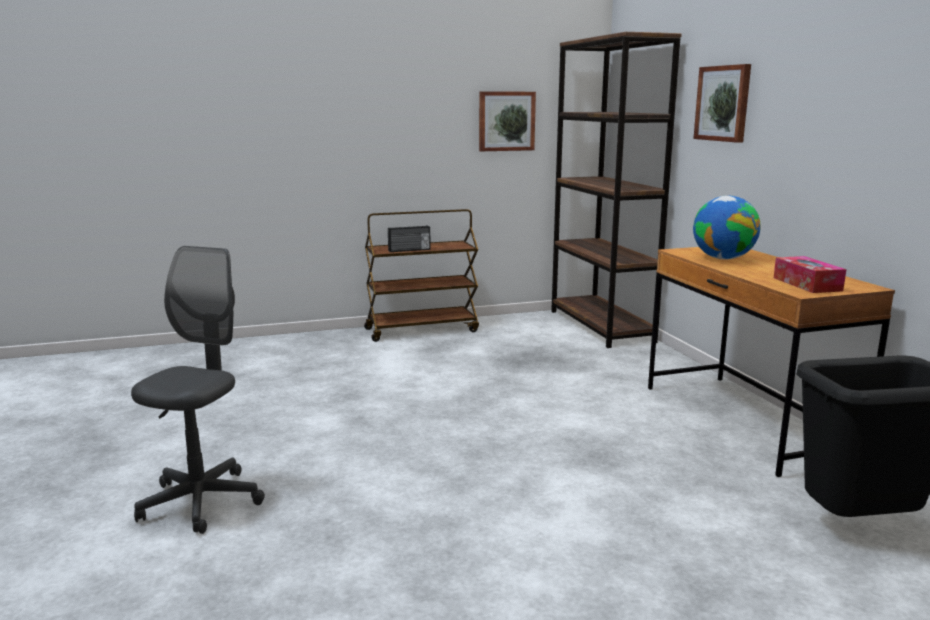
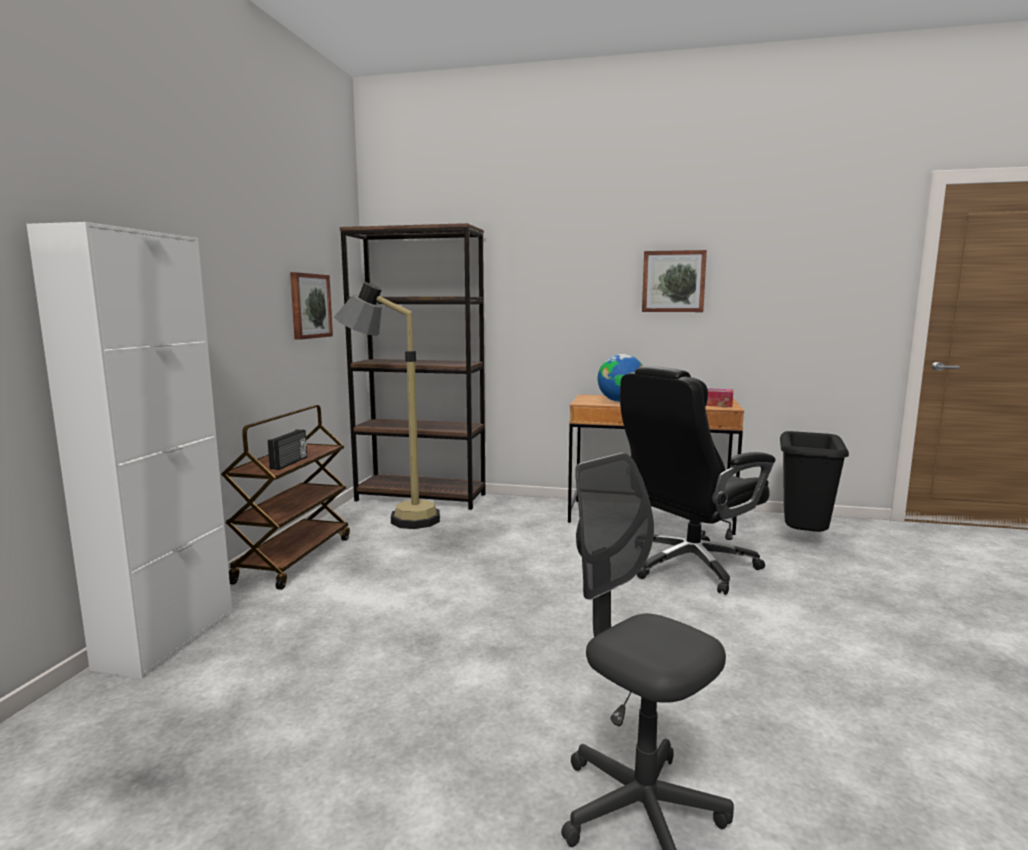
camera: 60 degrees left, 5 degrees down
(290, 340) = (167, 639): none -> white cabinet
(537, 331) = (393, 518): none -> floor lamp
(628, 463) = (688, 566): none -> black office chair
(723, 103) = (543, 287): picture -> picture (673, 281)

